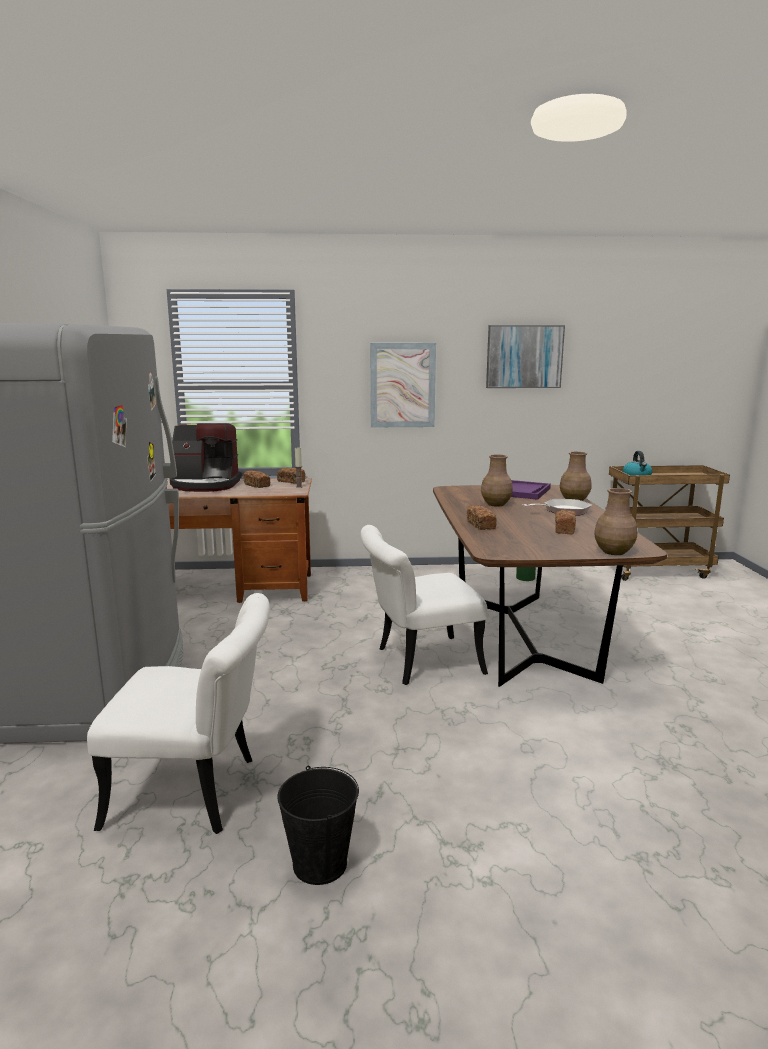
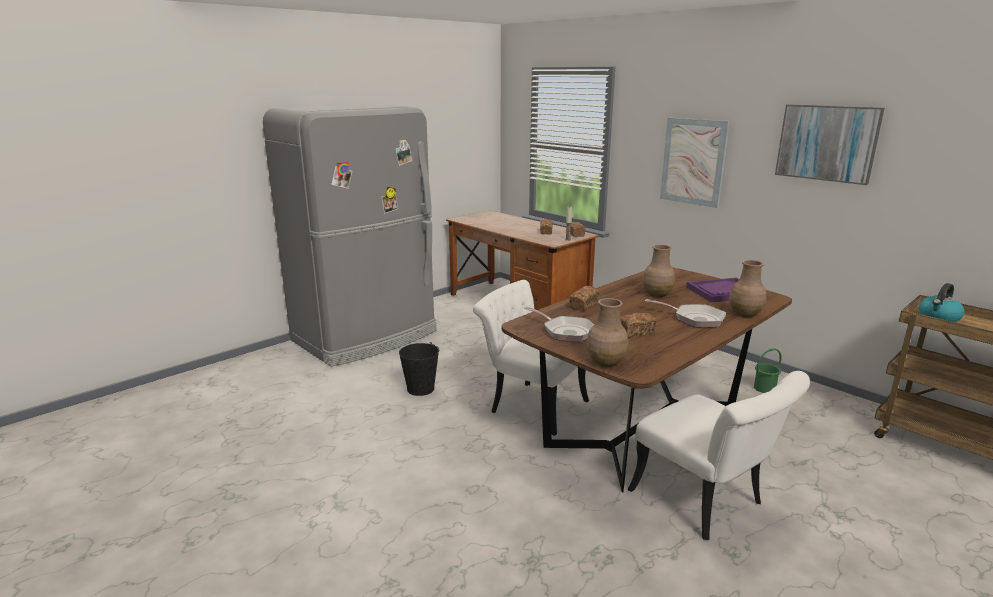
camera: 50 degrees right, 5 degrees up
(197, 792) = (307, 404): white chair -> white chair (706, 503)
(205, 485) = (519, 224): coffee machine -> none
(319, 864) = (281, 464): black bucket -> black bucket (420, 389)
(530, 545) = (565, 331): none -> frying pan

